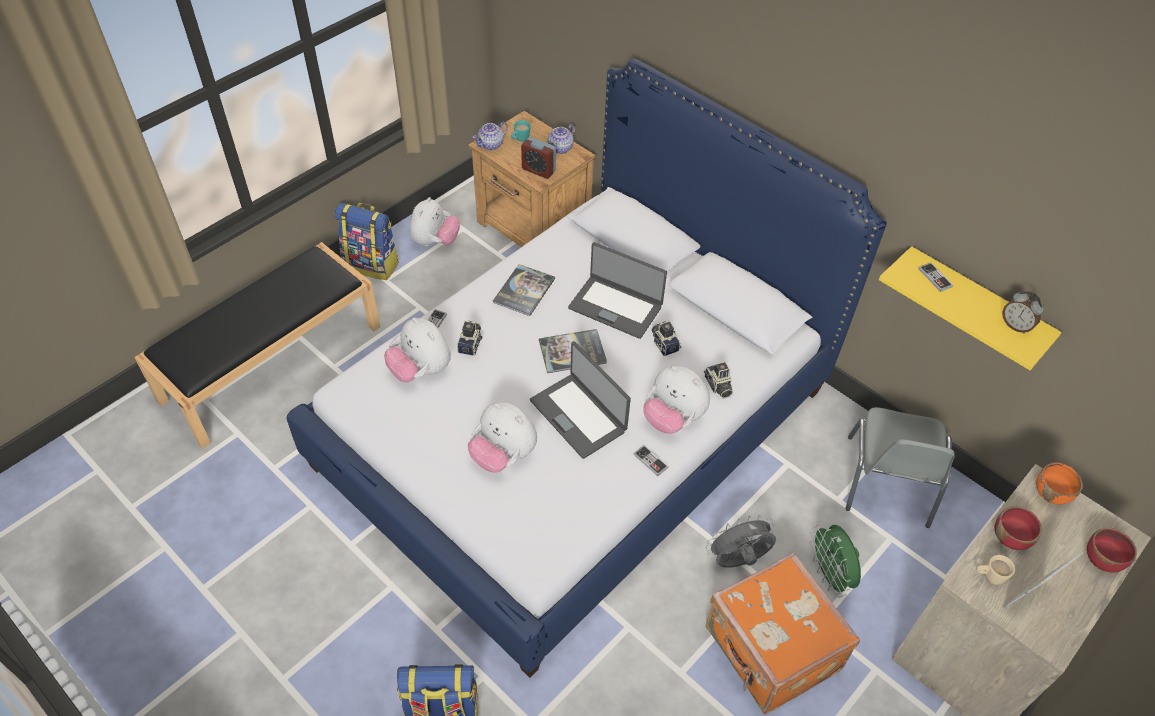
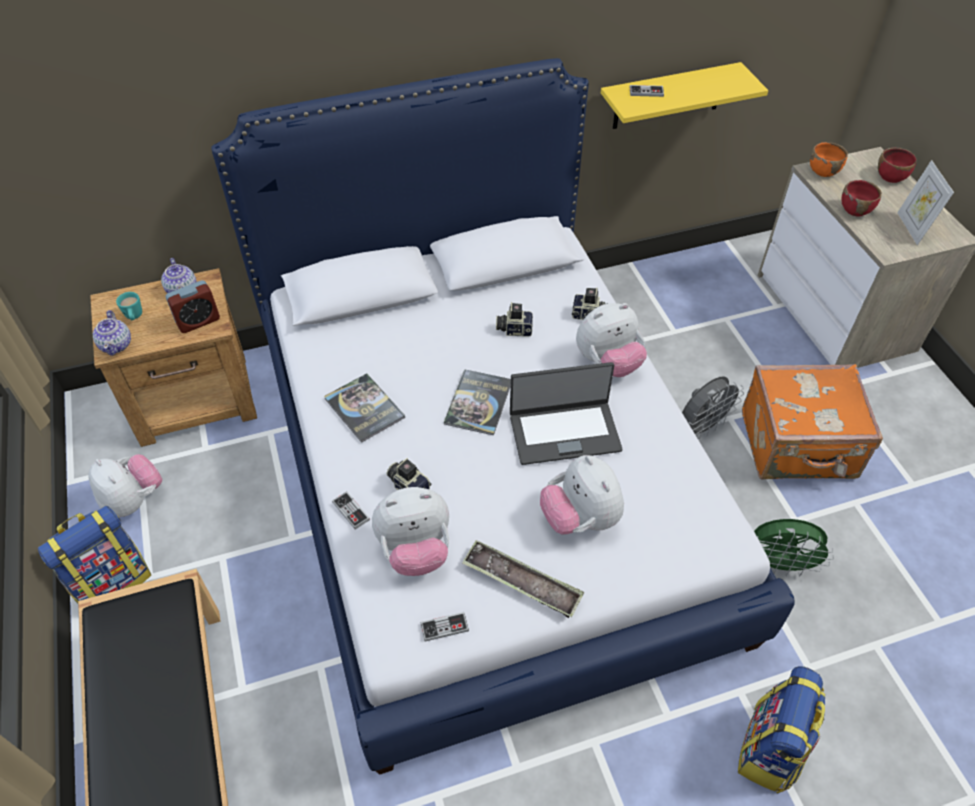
camera: 60 degrees left, 0 degrees up
(427, 440) = (522, 582): none -> tray
(503, 455) = (580, 518): plush toy -> plush toy turned 90 degrees clockwise
(616, 306) = (441, 344): laptop -> none
(650, 461) = (650, 401): game controller -> game controller (444, 627)
(737, 561) = (702, 426): grey fan -> grey fan turned 135 degrees counterclockwise
(829, 575) = (743, 373): green fan -> green fan (779, 564)
(888, 483) = (674, 294): grey chair -> none
(989, 576) = (886, 237): beige mug -> none
(1015, 326) = (722, 78): alarm clock -> none

